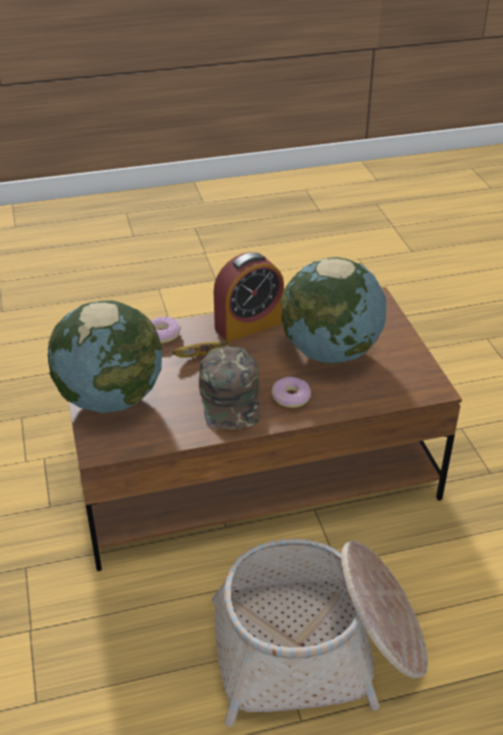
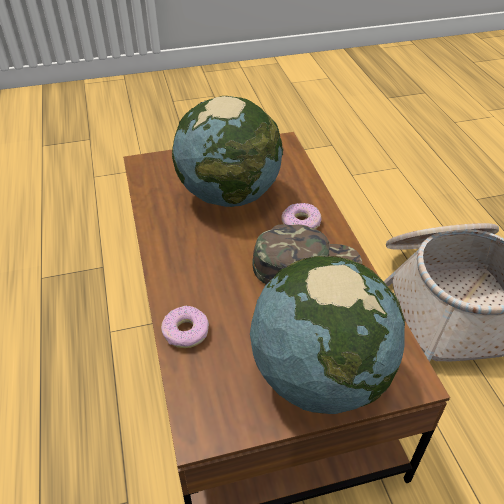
camera: 90 degrees left, 5 degrees up
(199, 356) = (232, 294): banana -> none
(249, 325) = (176, 252): alarm clock -> none

